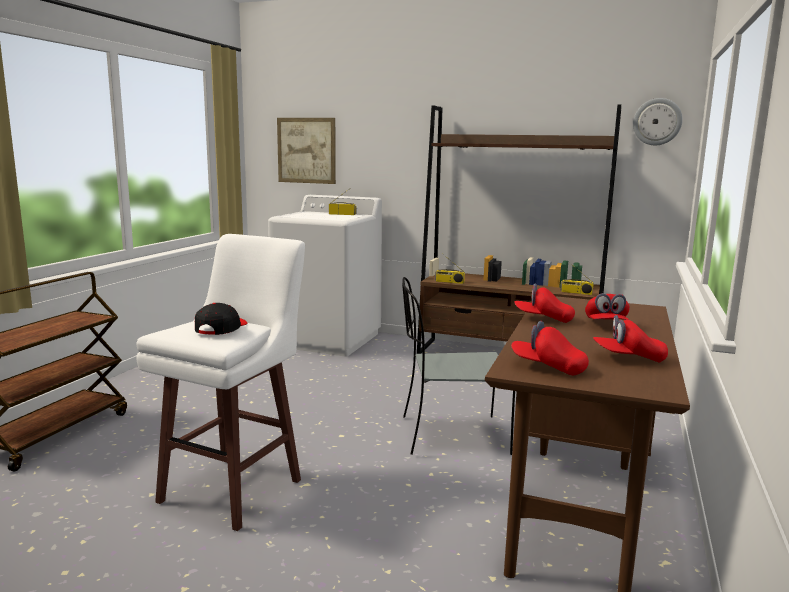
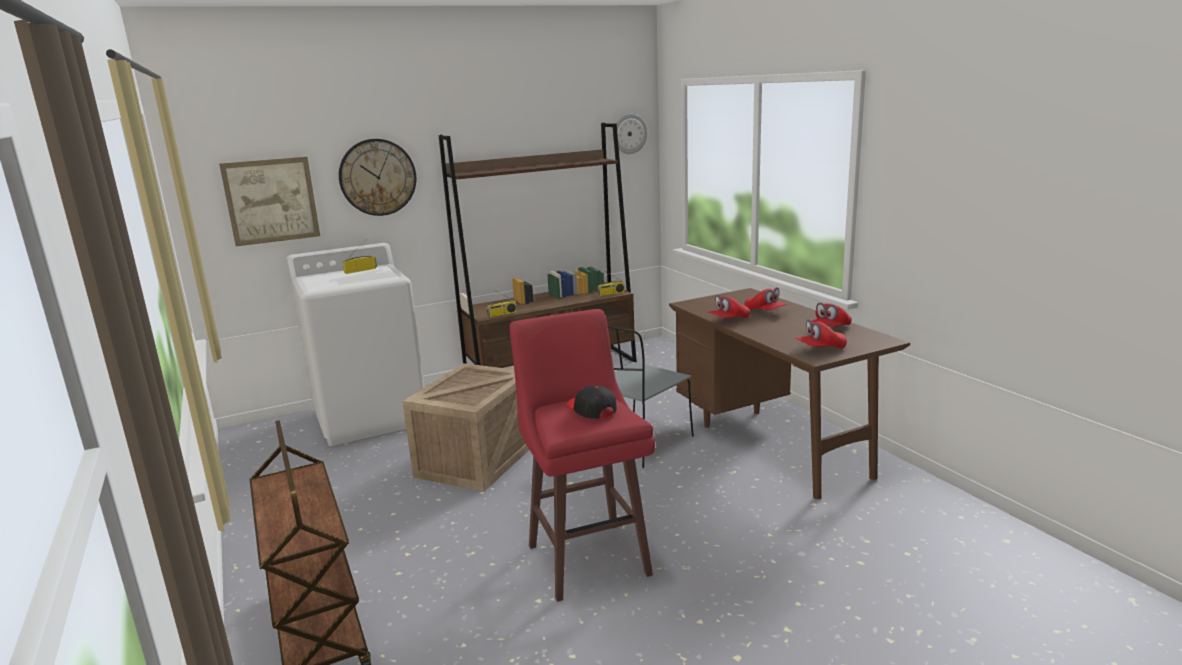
camera: 45 degrees left, 5 degrees up
(235, 489) = (588, 557): white stool -> red stool
(325, 390) = (477, 458): none -> crate
(385, 141) = (377, 177): none -> wall clock

